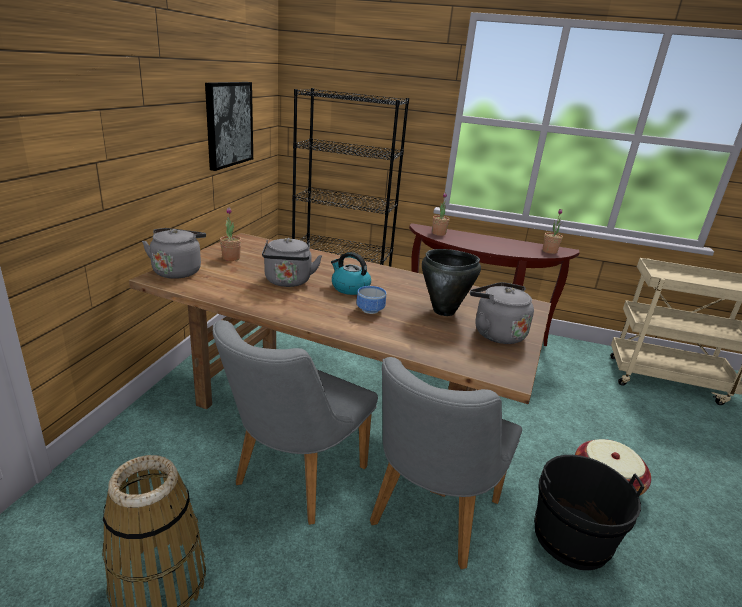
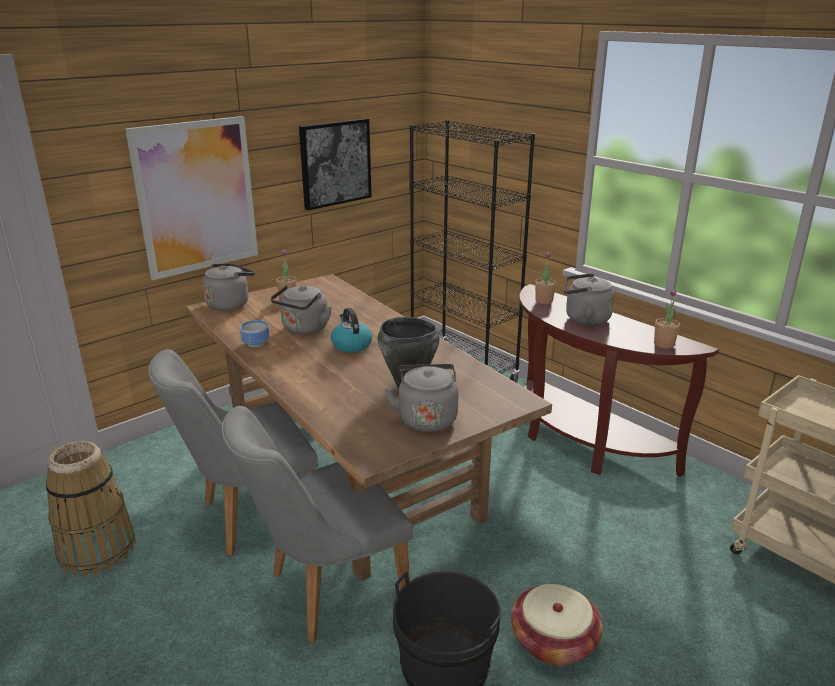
camera: 35 degrees right, 0 degrees up
(128, 153) = (196, 197): none -> picture
(370, 310) = (338, 369): bowl -> bowl (255, 344)
(481, 242) = (584, 319): none -> grey kettle

